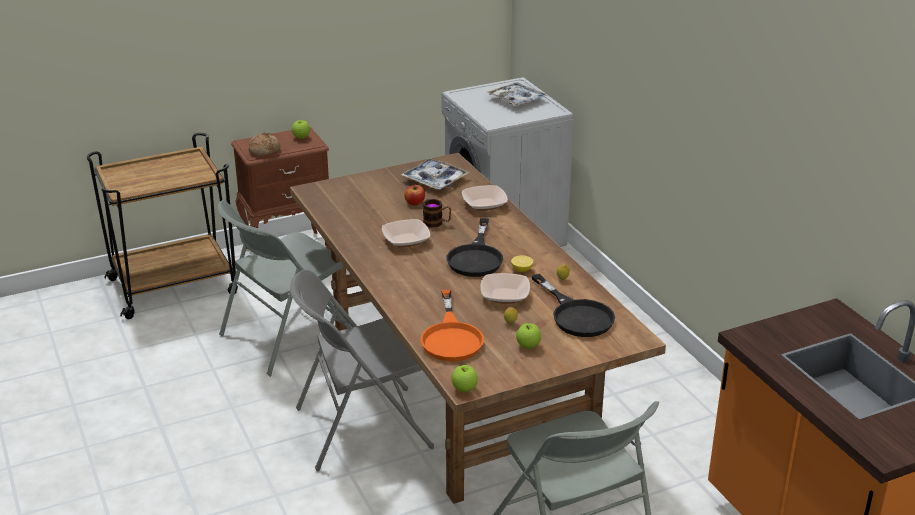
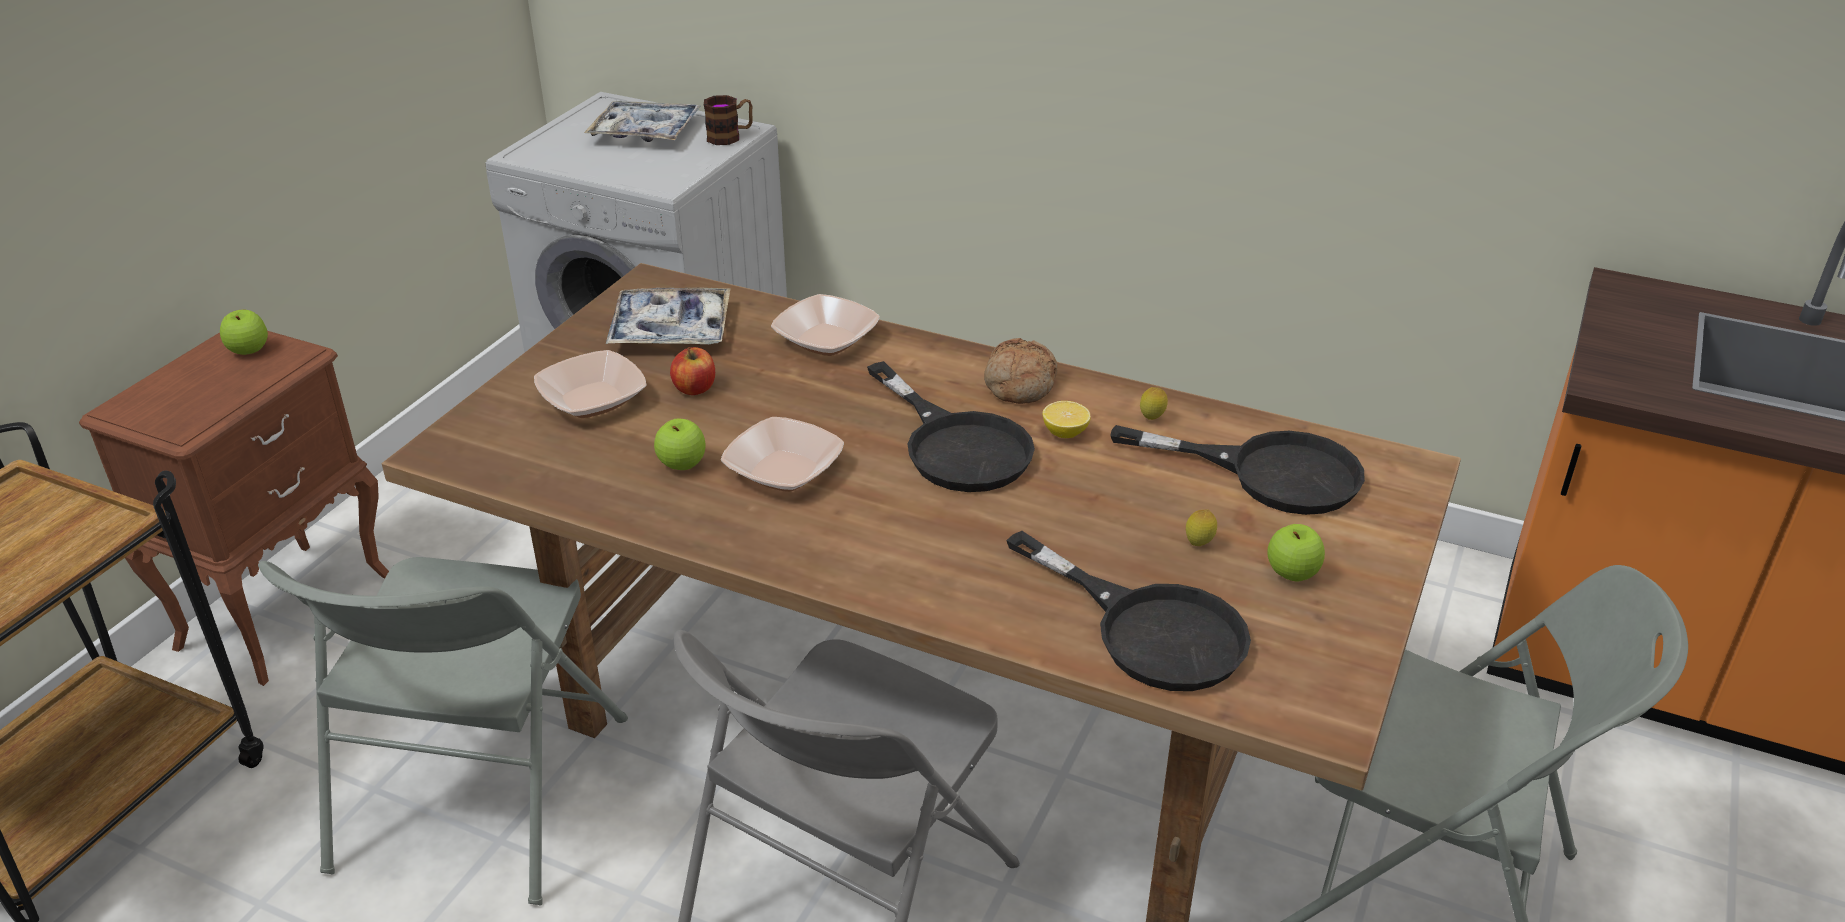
camera: 40 degrees left, 5 degrees up
(264, 151) = (195, 410): bread -> bread (1018, 384)
(437, 223) = (792, 410): mug -> mug (730, 136)
(451, 337) = (1149, 629): orange frying pan -> black frying pan
(464, 389) = (1330, 727): apple -> apple (682, 465)
(505, 296) = (1112, 496): bowl -> bowl (592, 400)

